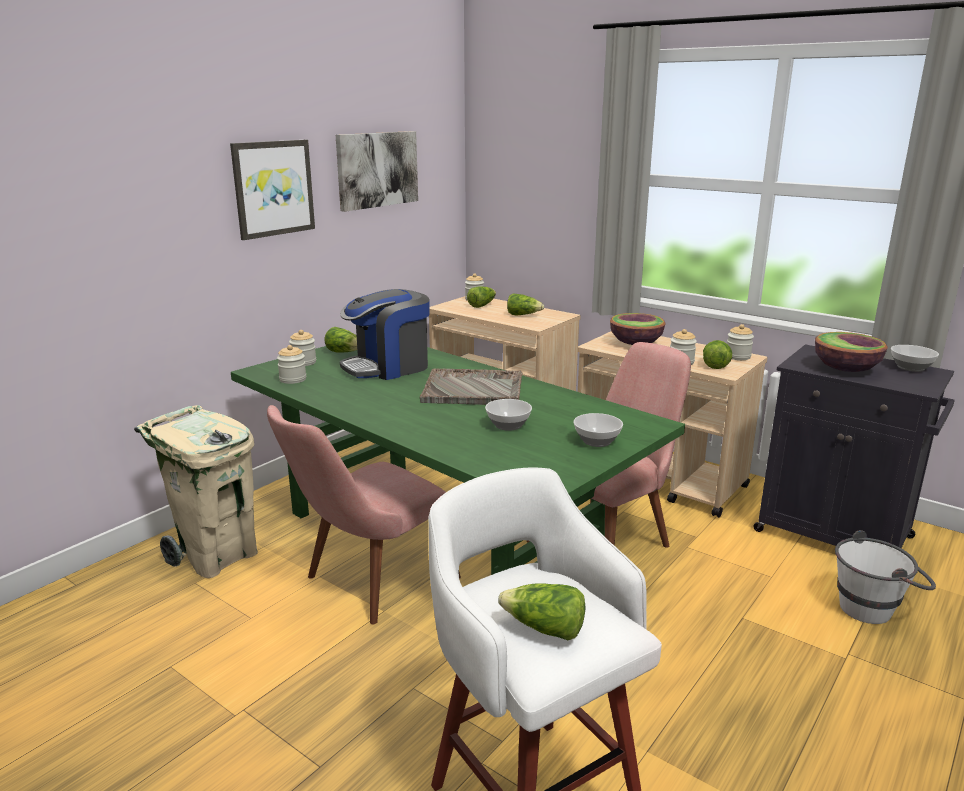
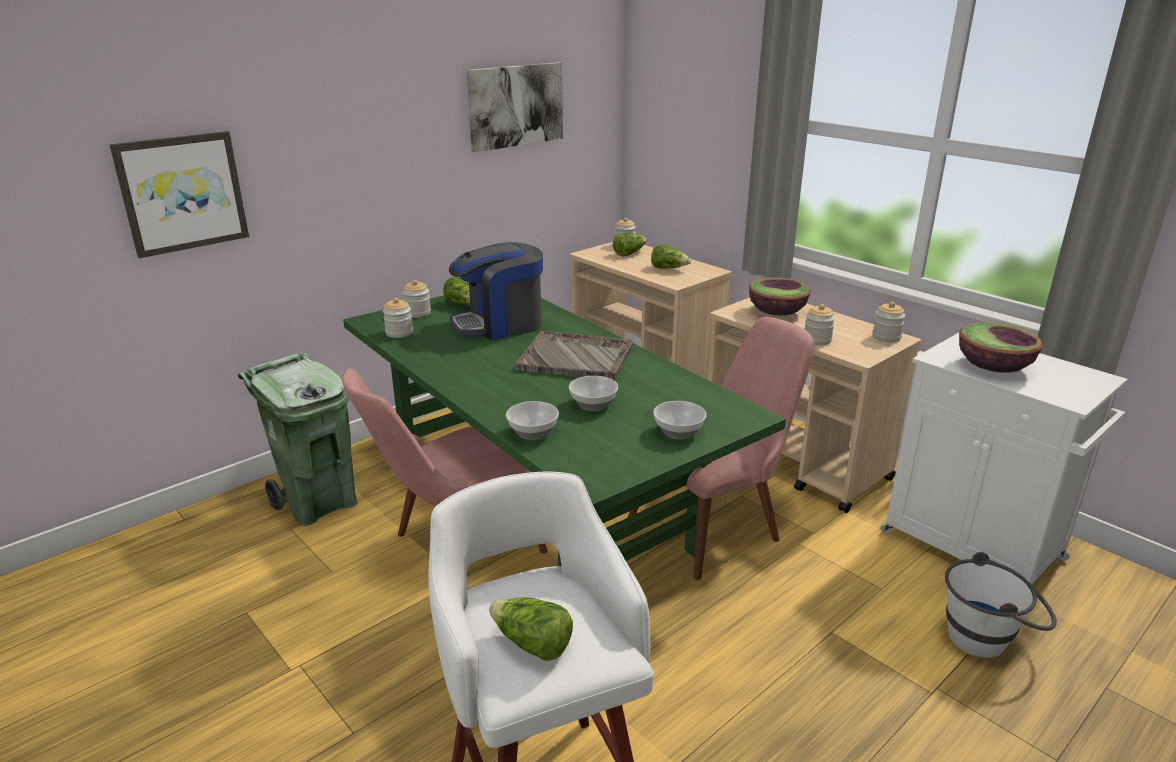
camera: 10 degrees right, 5 degrees up
(217, 556) = (318, 503): beige trash can -> green trash can
(273, 188) = (394, 129): picture -> picture (182, 193)
(715, 364) = (854, 345): lettuce -> none
(836, 535) = (975, 548): black cabinet -> white cabinet
(911, 368) = (1075, 371): bowl -> bowl (534, 432)

